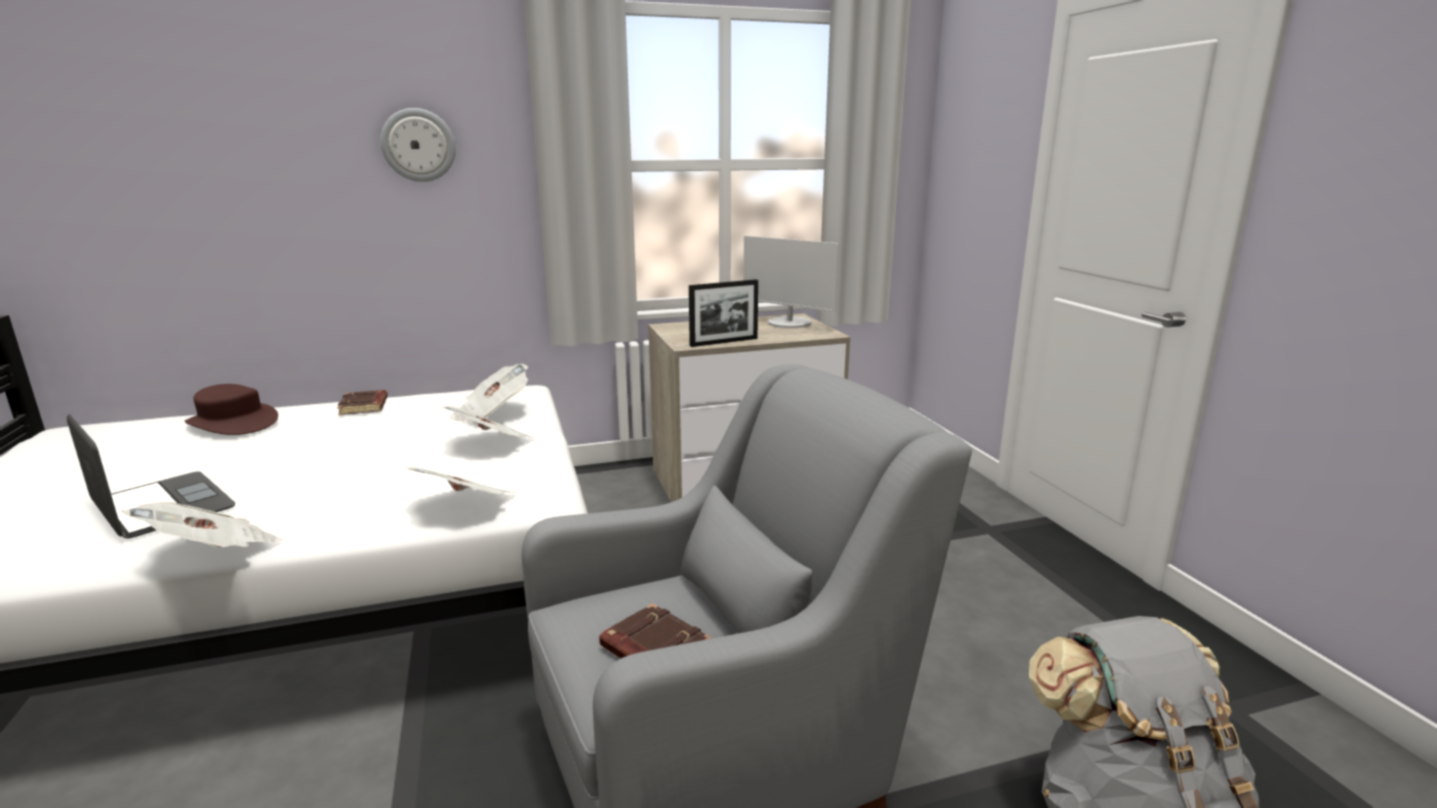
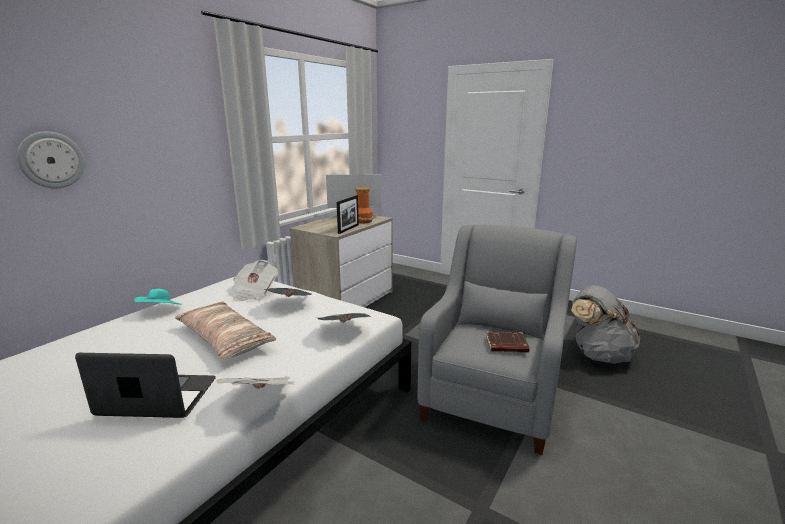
camera: 40 degrees left, 0 degrees up
(232, 423) = (78, 346): brown hat -> none
(340, 464) = (224, 339): none -> pillow
(365, 407) = (160, 311): brown book -> turquoise hat
(418, 145) = (151, 130): wall clock -> wall clock (51, 160)
(781, 334) = (362, 221): none -> vase

